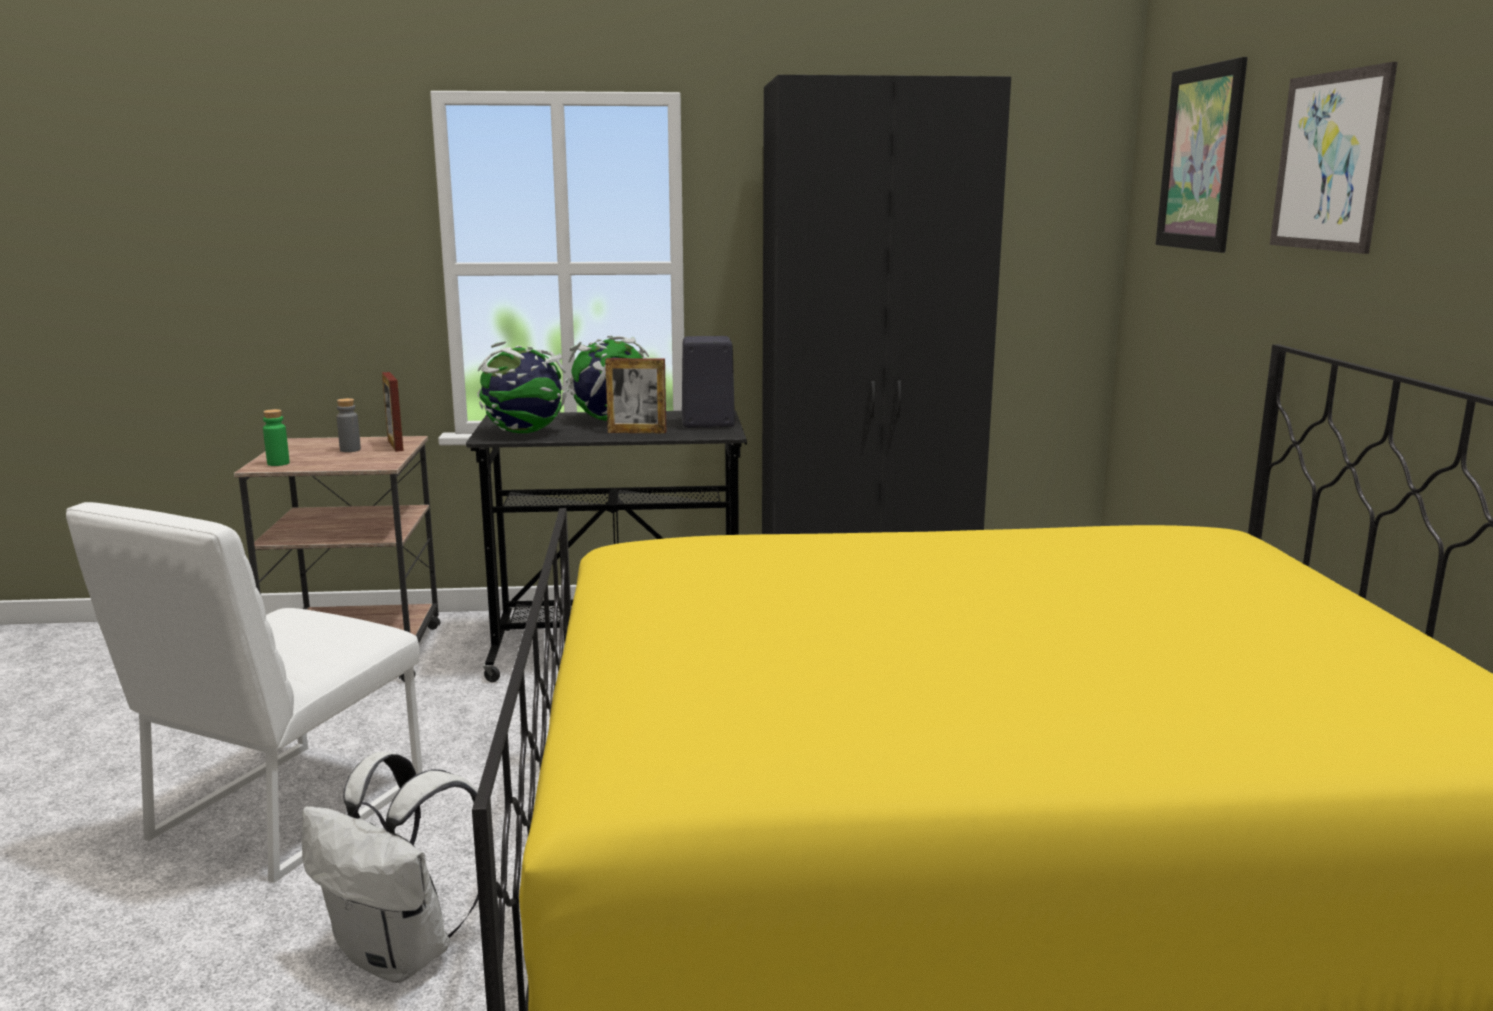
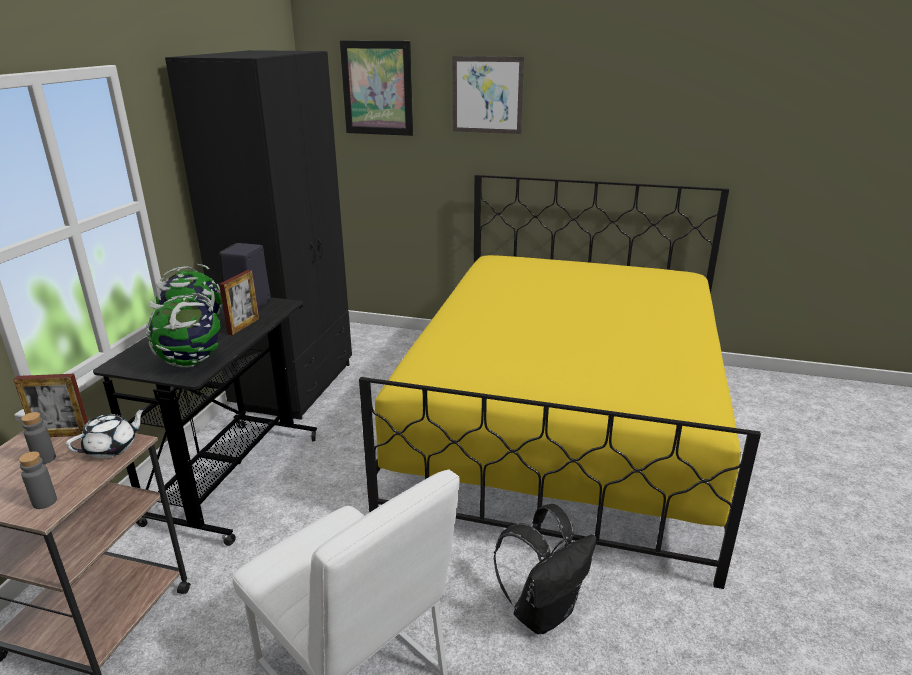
camera: 70 degrees left, 10 degrees up
(278, 463) = (44, 502): green bottle -> grey bottle
(372, 461) = (112, 448): none -> white teapot
(402, 954) = (543, 611): white backpack -> black backpack

